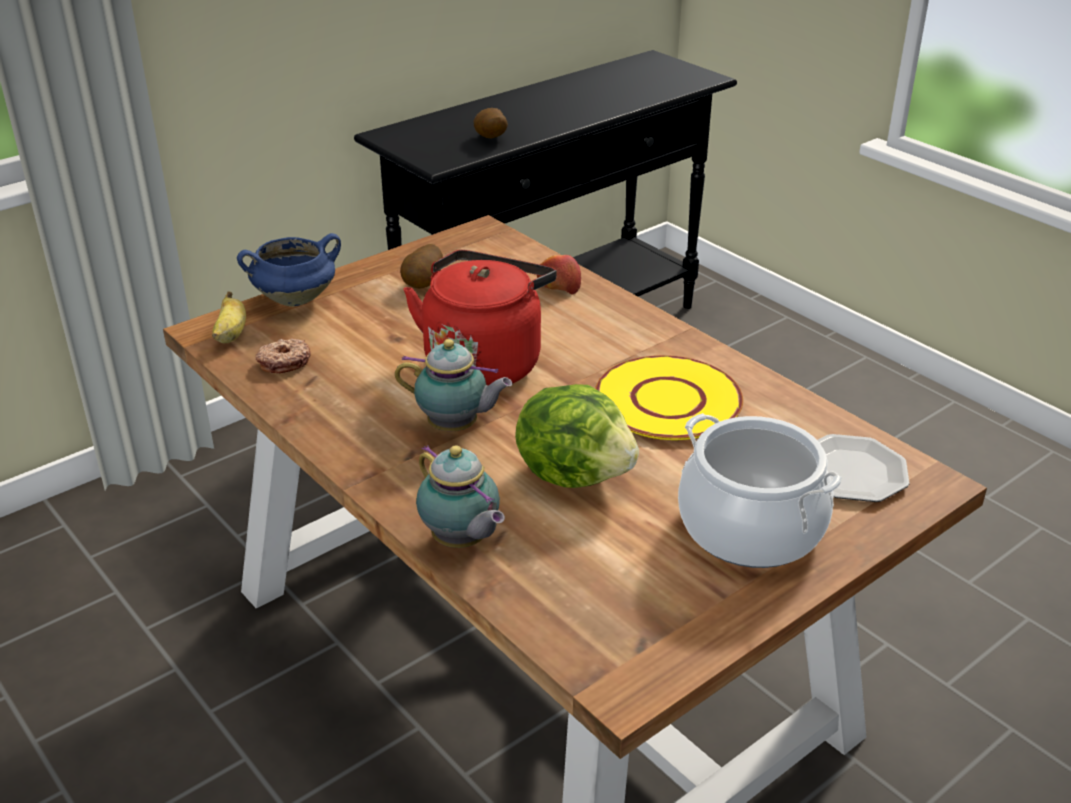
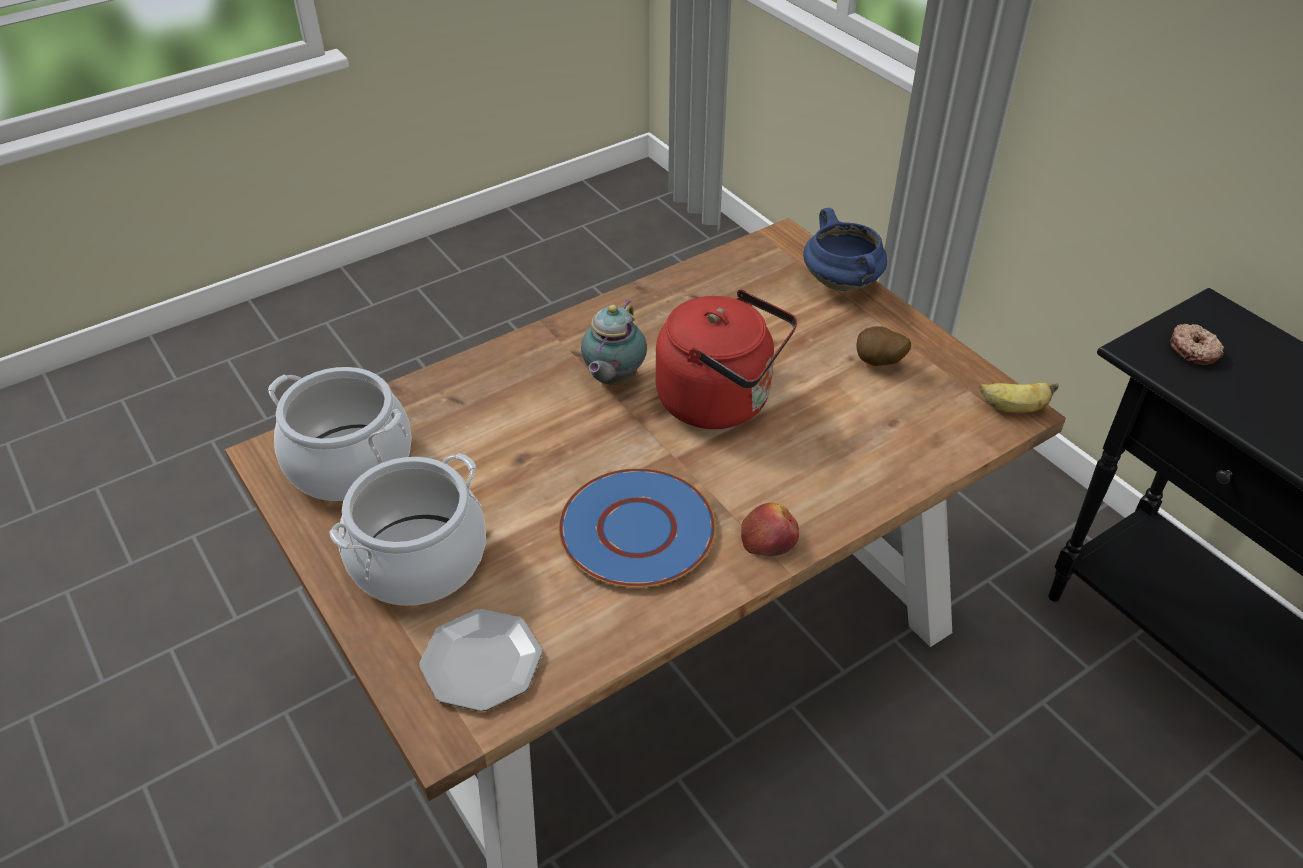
camera: 95 degrees right, 10 degrees up
(231, 335) = (775, 251): banana -> banana (1013, 408)
(284, 362) = (729, 282): donut -> donut (1194, 350)
(461, 542) = (456, 379): teapot -> none
(490, 139) = (1238, 398): potato -> none
(558, 285) = (886, 465): apple -> apple (769, 538)
(575, 473) = (529, 450): lettuce -> none
(624, 607) = (350, 464): none -> cooking pot
(667, 400) = (638, 529): yellow plate -> blue plate

